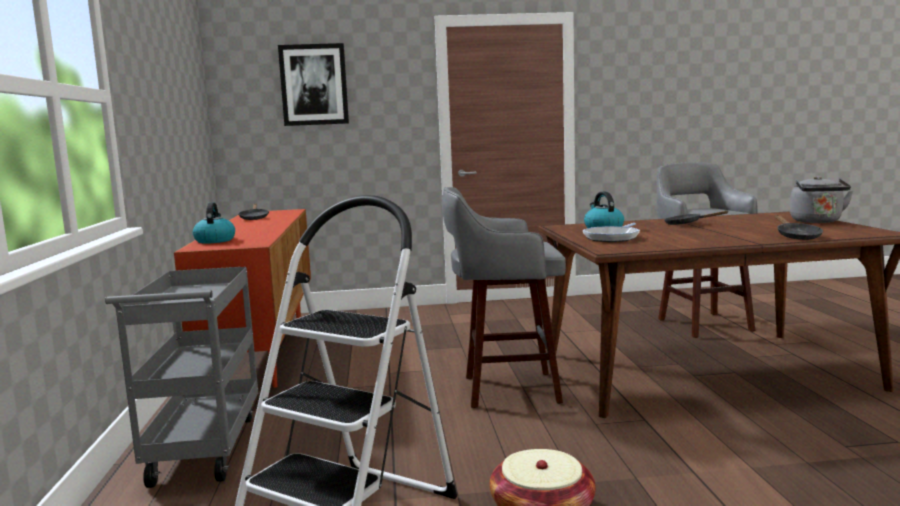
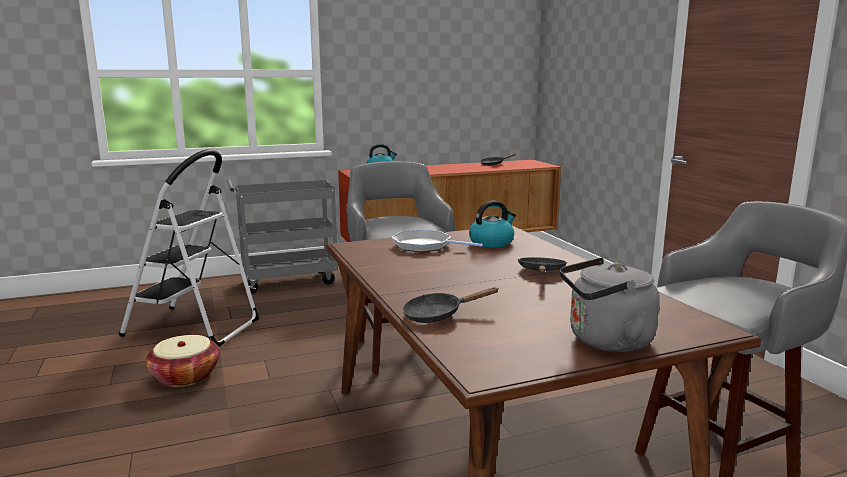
camera: 75 degrees right, 5 degrees up
(314, 85) = (589, 51): picture -> none

